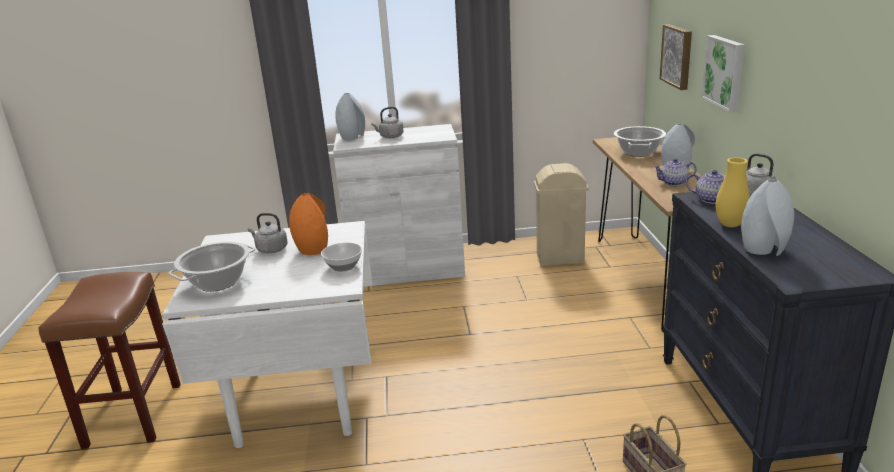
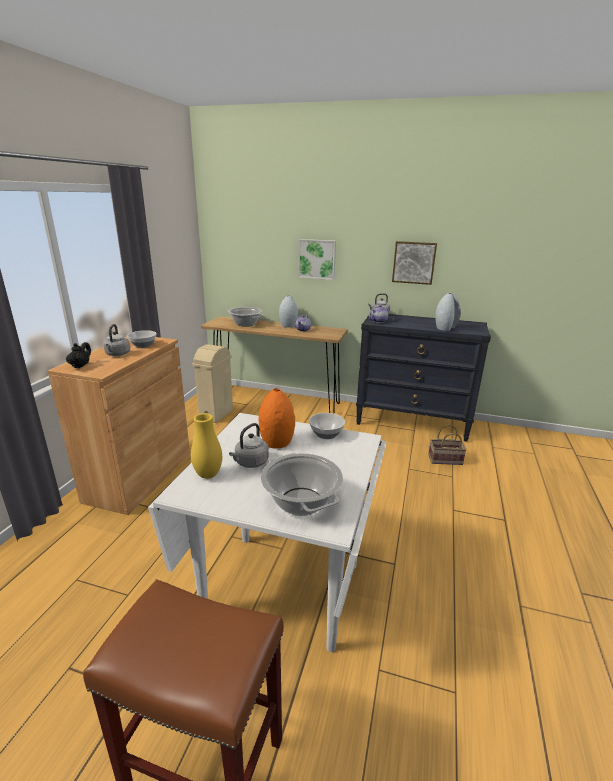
camera: 70 degrees left, 0 degrees up
(352, 137) = (80, 366): grey vase -> black teapot
(407, 269) = (139, 476): white cabinet -> brown cabinet
(423, 136) = (143, 345): none -> bowl
(678, 56) = (254, 257): picture -> picture (414, 262)
(730, 225) = (413, 326): yellow vase -> yellow vase (208, 475)

